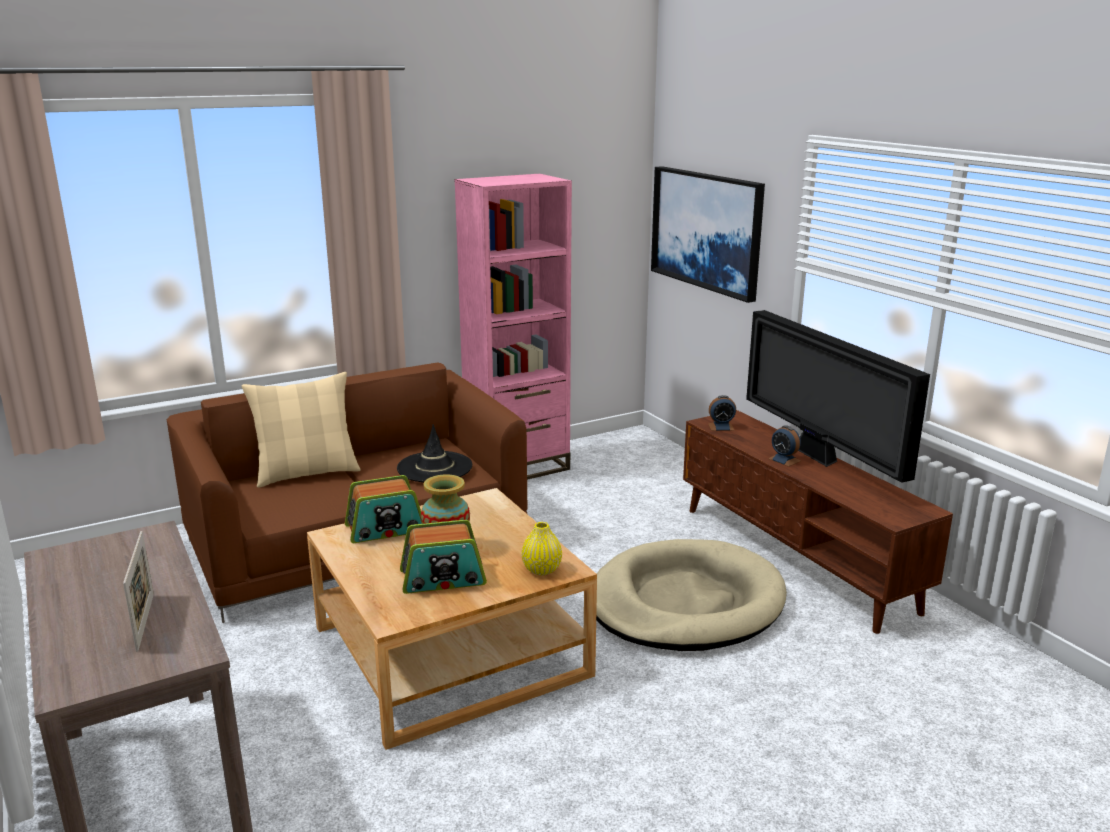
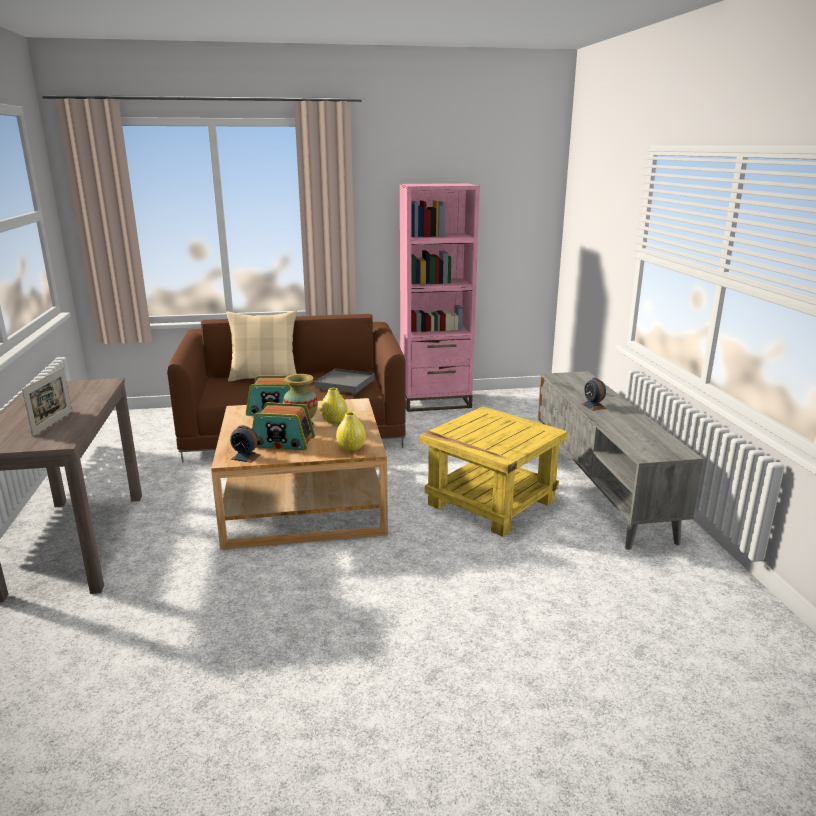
camera: 20 degrees right, 0 degrees up
(434, 467) = (345, 383): black hat -> grey tray
(482, 531) = (334, 420): none -> yellow vase
(685, 603) = (489, 502): beige dog bed -> yellow side table
(706, 230) = (591, 231): picture -> none
(721, 427) = (564, 380): alarm clock -> alarm clock (245, 457)
(796, 558) = (601, 488): brown tv stand -> grey tv stand
(817, 457) = (623, 407): television -> none

